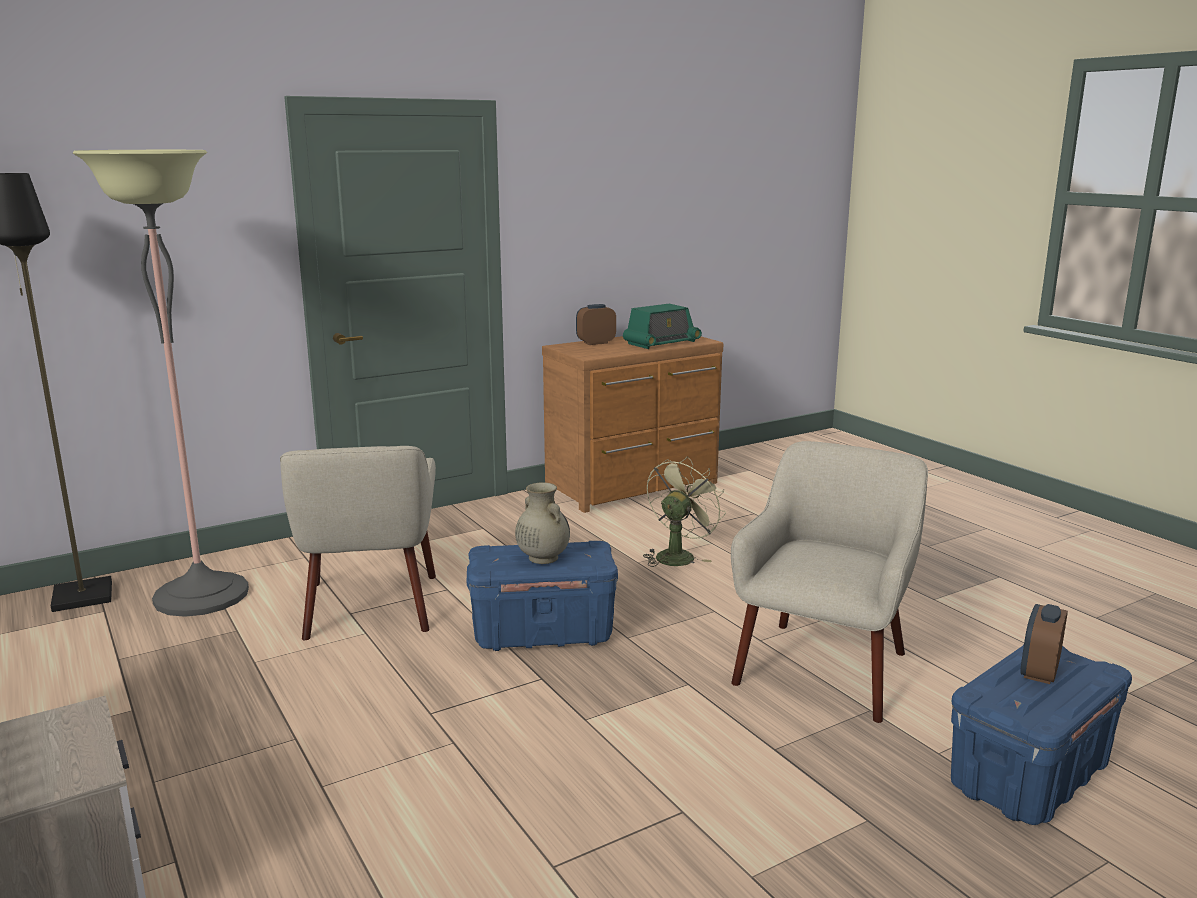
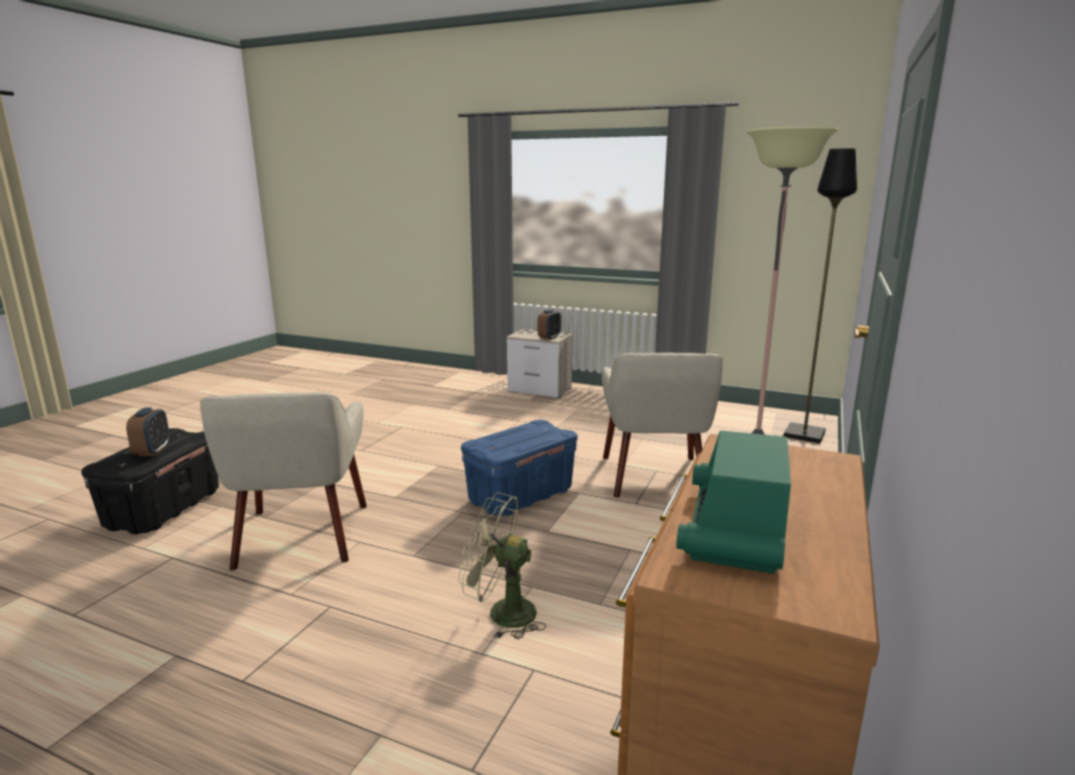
camera: 145 degrees right, 0 degrees up
(370, 607) = (654, 477): beige armchair -> beige armchair turned 135 degrees counterclockwise
(542, 558) = (518, 436): beige vase -> none
(596, 343) = (823, 488): alarm clock -> alarm clock (549, 337)
(678, 555) = (501, 613): green fan -> green fan turned 105 degrees clockwise
(1029, 777) = (164, 509): blue storage box -> black storage box

